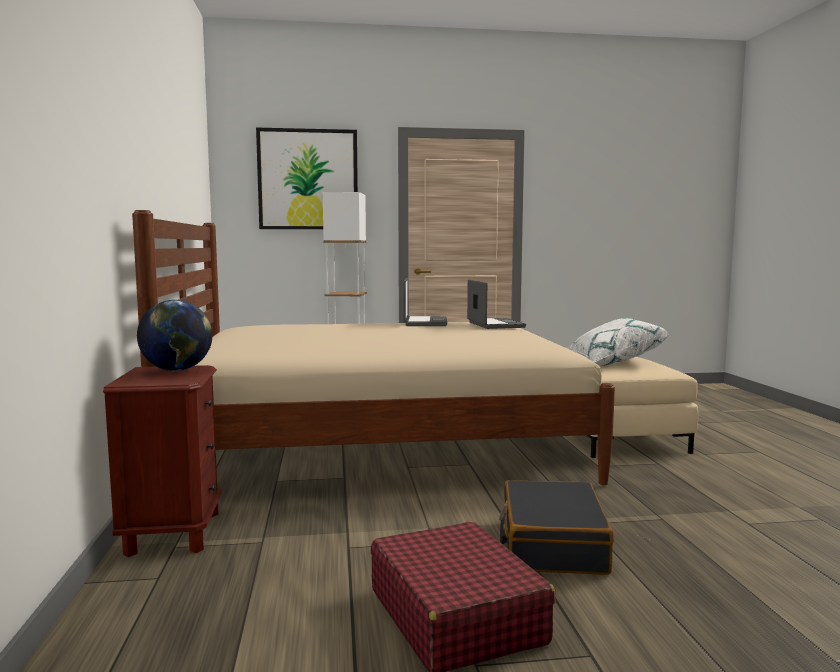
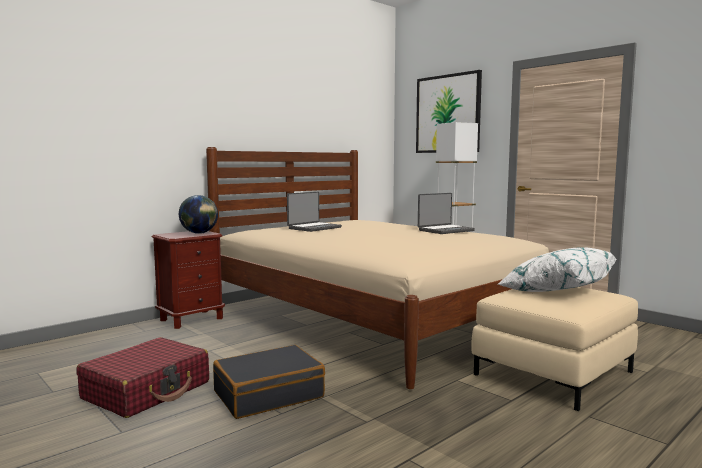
camera: 55 degrees right, 0 degrees up
(494, 325) = (483, 239): laptop -> laptop (314, 228)

